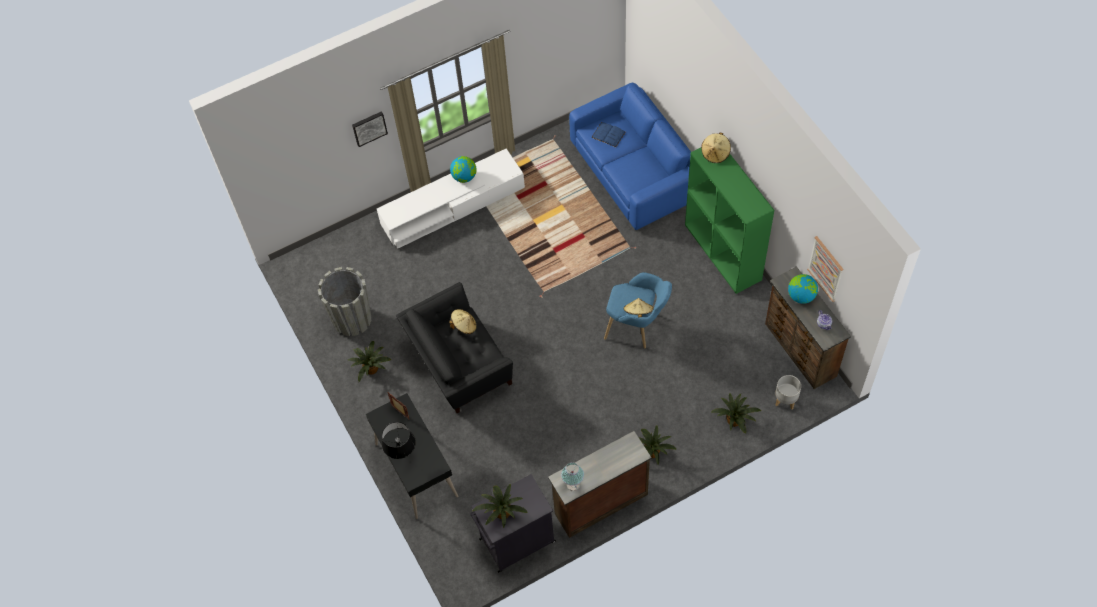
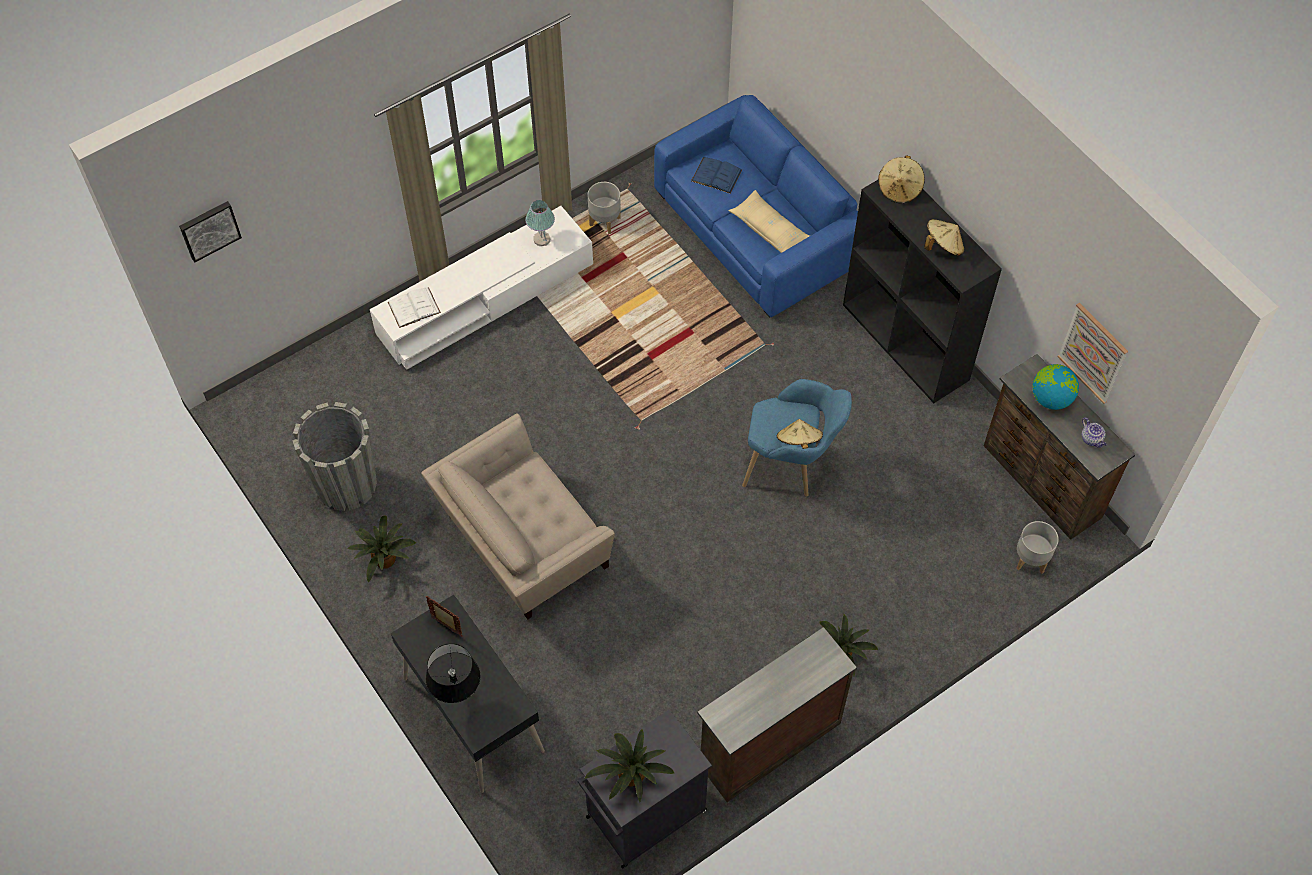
camera: 10 degrees left, 0 degrees up
(369, 128) = (356, 181): picture -> picture (209, 229)
(404, 209) = (414, 307): none -> white book
(459, 365) = (522, 544): black armchair -> beige armchair
(464, 177) = (502, 252): globe -> none
(464, 326) = (529, 481): beige hat -> beige hat (943, 246)
(535, 160) = (605, 221): none -> grey planter
(573, 485) = (739, 722): table lamp -> table lamp (542, 239)
(638, 173) = (770, 229): none -> beige pillow
(723, 252) = (907, 342): green bookcase -> black bookcase
(735, 420) = (958, 596): potted plant -> none

